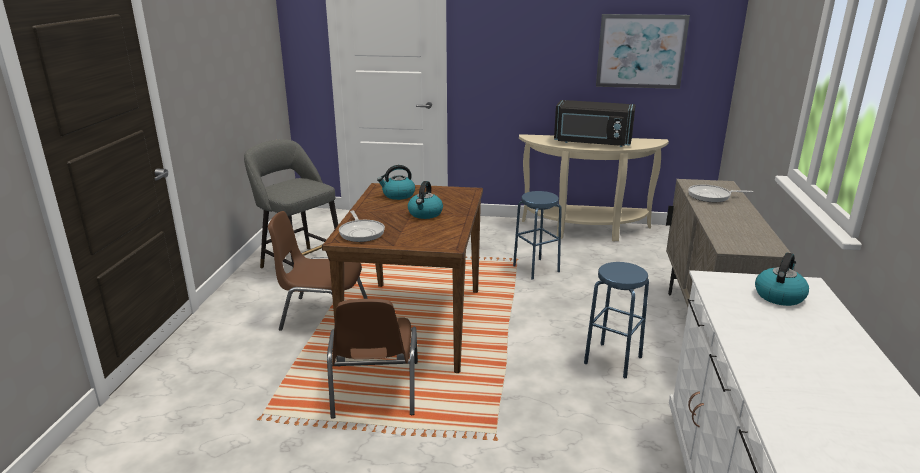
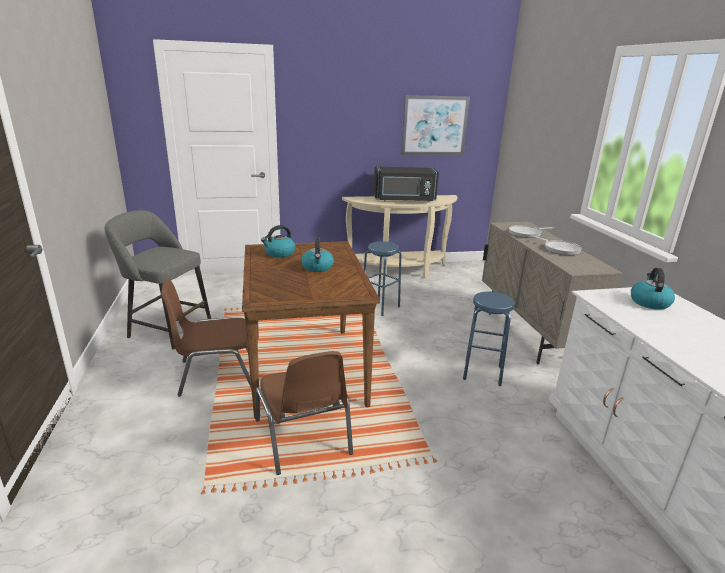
camera: 20 degrees left, 0 degrees up
(361, 232) = (272, 290): frying pan -> frying pan (559, 249)

